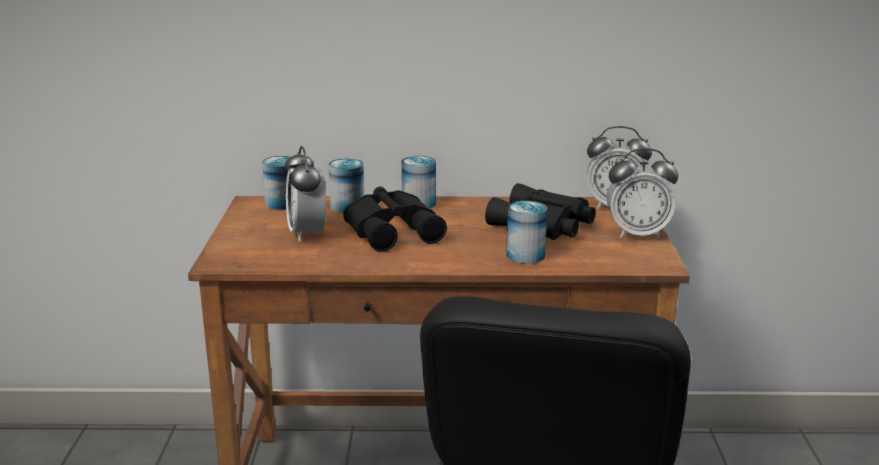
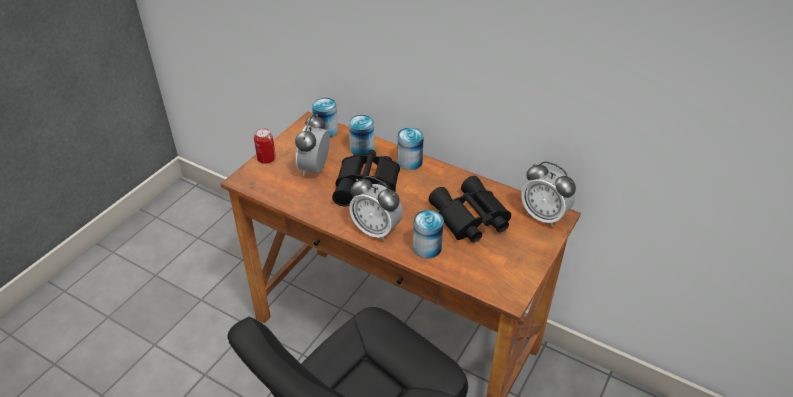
camera: 30 degrees right, 20 degrees up
(230, 240) = (266, 159): none -> can
(637, 234) = (528, 255): alarm clock -> alarm clock (376, 230)

